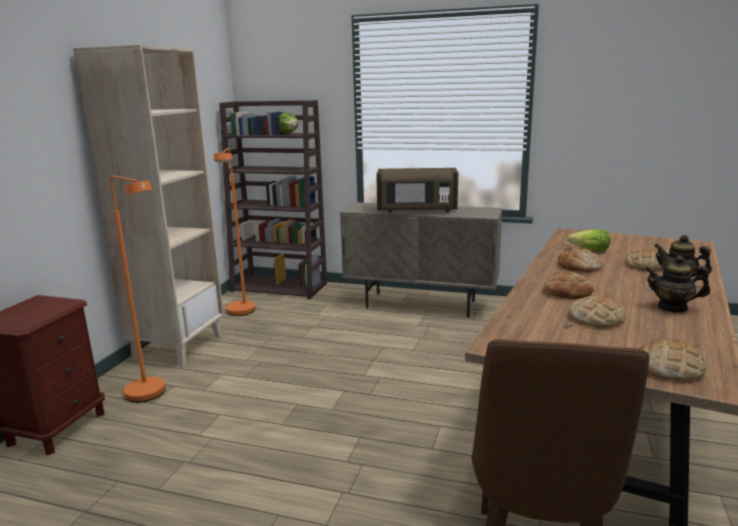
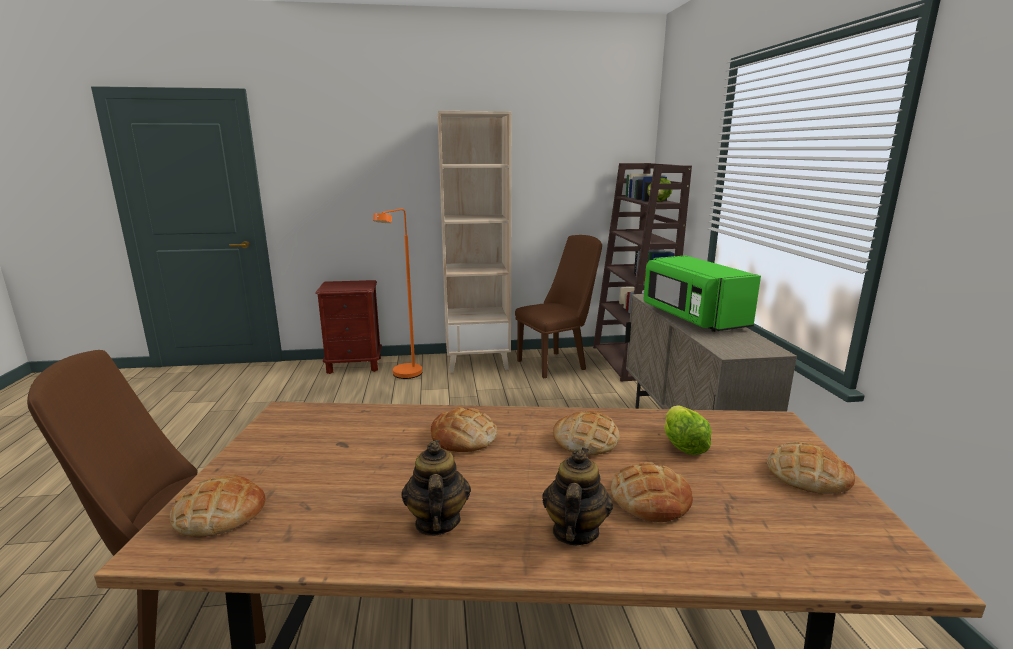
camera: 65 degrees right, 0 degrees up
(241, 313) = (556, 363): orange floor lamp -> brown chair
(416, 210) = (692, 318): brown microwave -> green microwave
(596, 318) = (374, 461): bread -> bread (807, 475)

